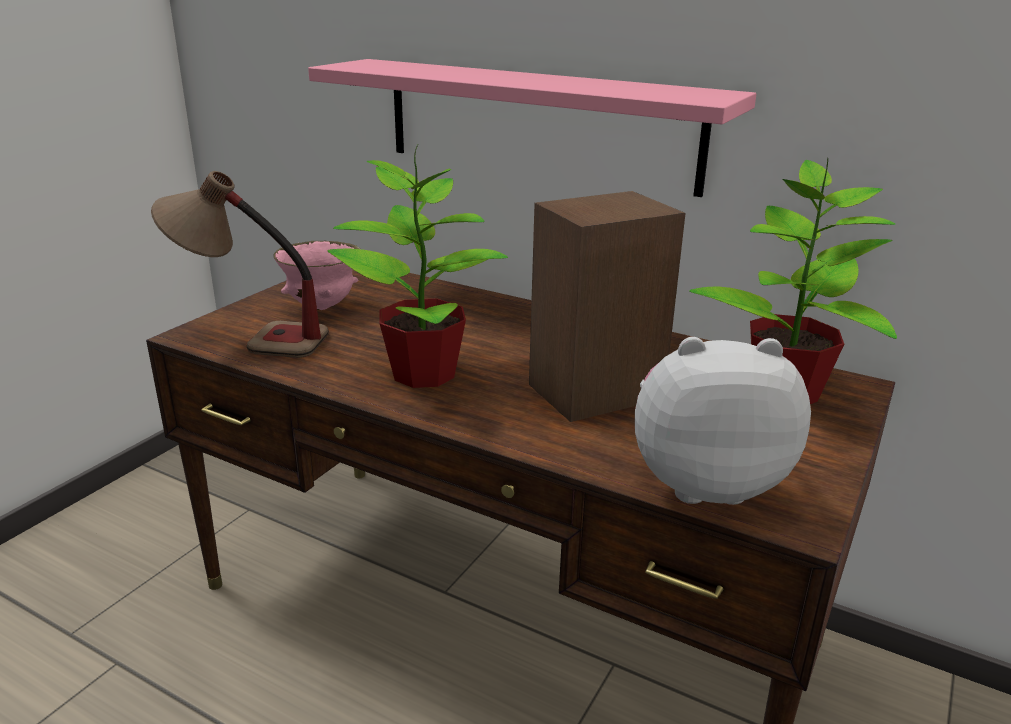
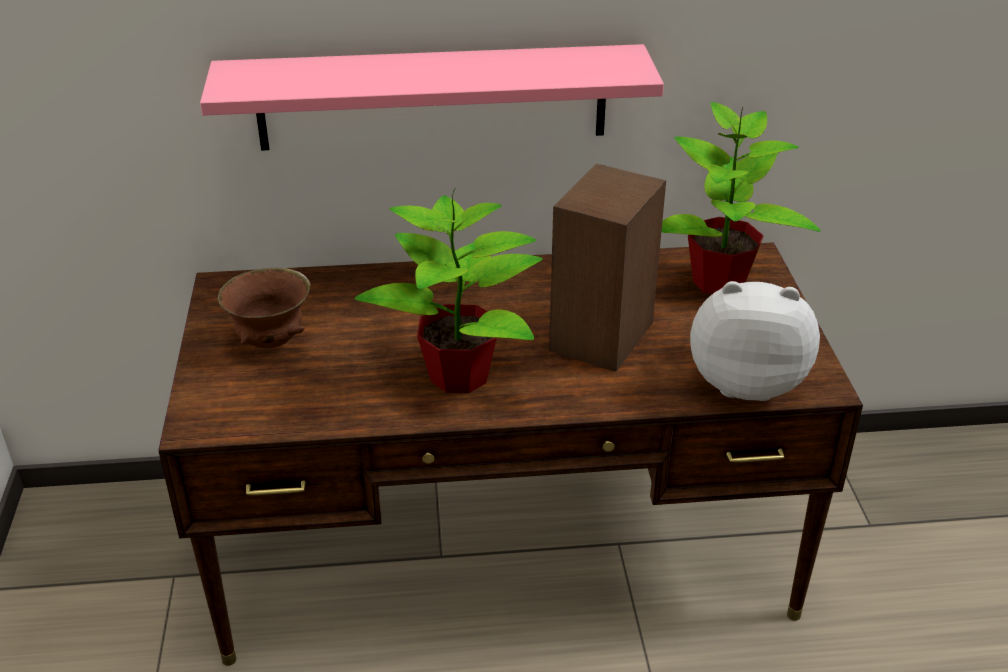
camera: 35 degrees left, 10 degrees up
(250, 340) = (262, 406): table lamp -> none
(322, 306) = (272, 341): pink bowl -> brown bowl
(704, 482) = (745, 382): plush toy -> plush toy turned 45 degrees clockwise

